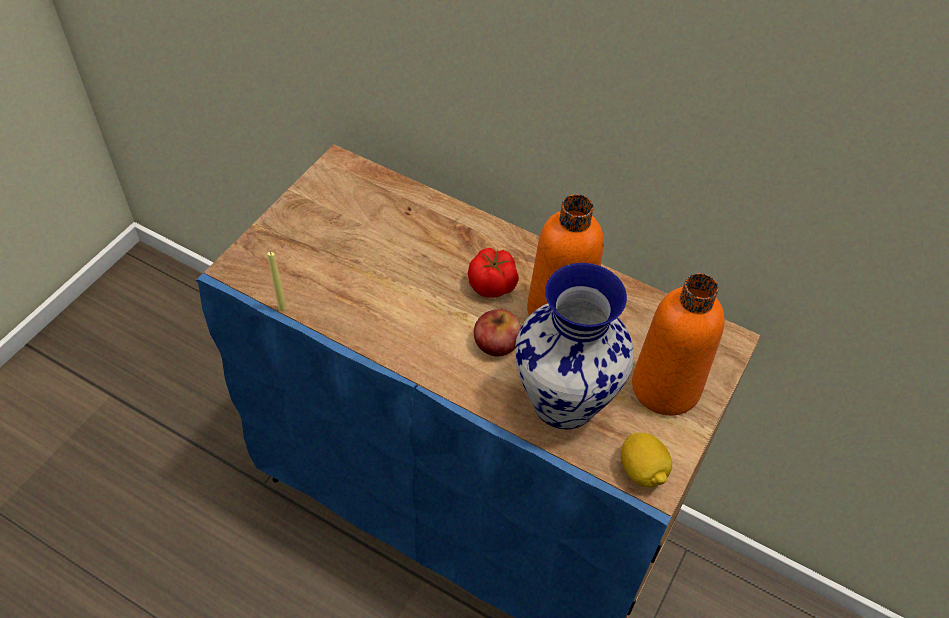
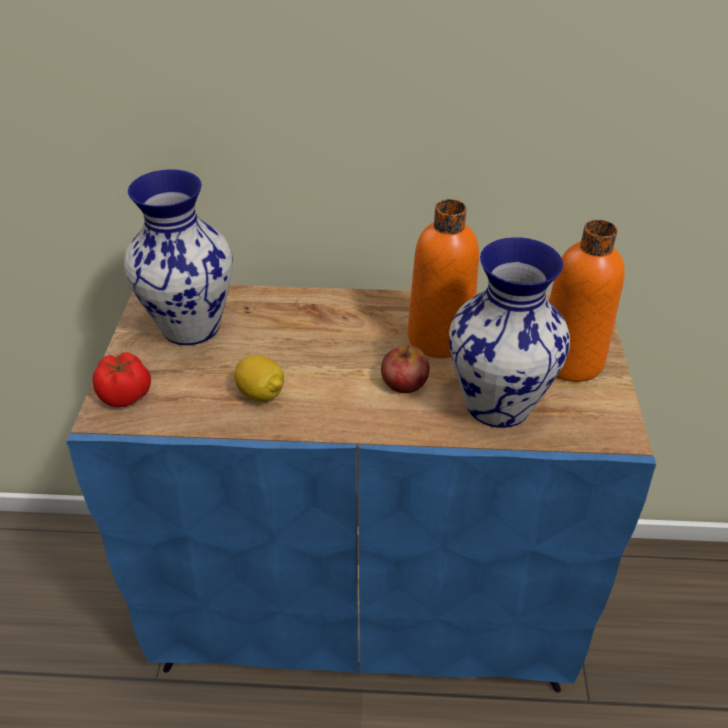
camera: 25 degrees left, 10 degrees down
(282, 308) = (177, 431): yellow candle -> none
(350, 208) = (189, 326): none -> vase
(493, 286) = (367, 340): tomato -> tomato (127, 395)
(642, 471) = (603, 430): lemon -> lemon (261, 393)

